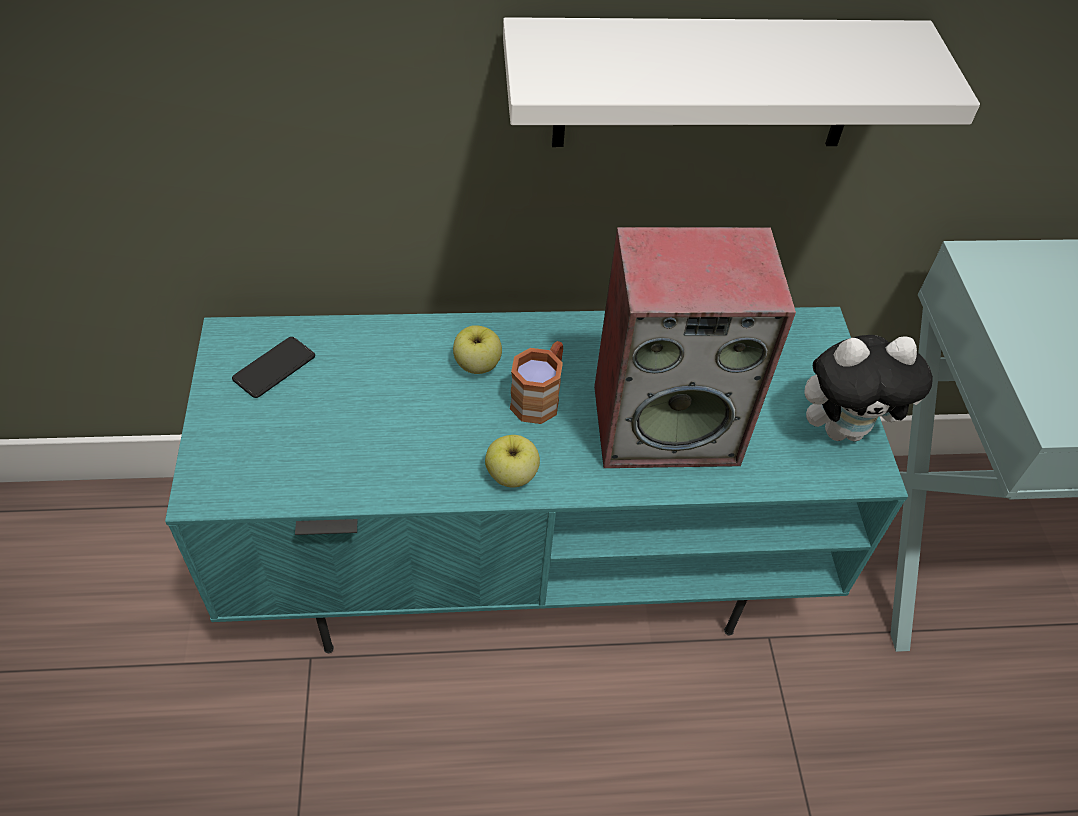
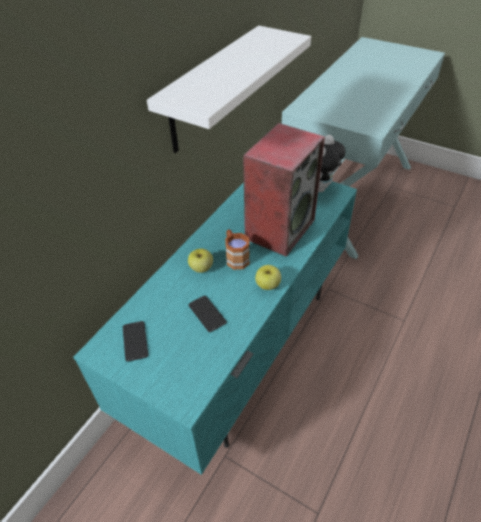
camera: 50 degrees left, 5 degrees down
(387, 425) = (207, 314): none -> phone

